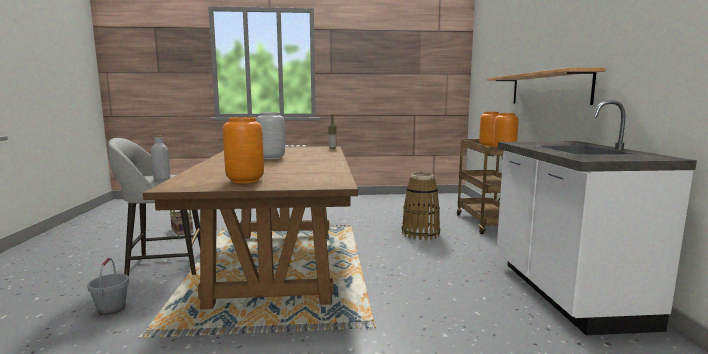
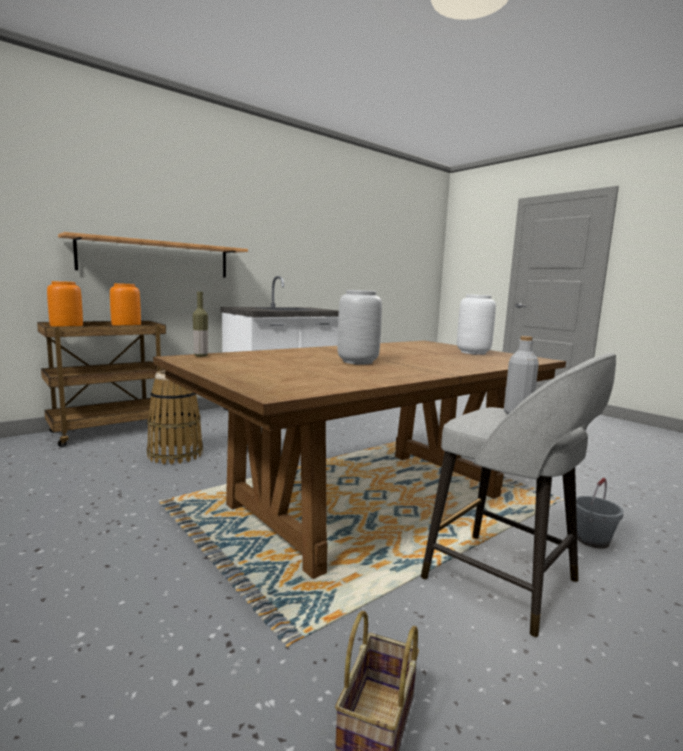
camera: 125 degrees left, 0 degrees up
(245, 181) = (473, 352): orange vase -> white vase

